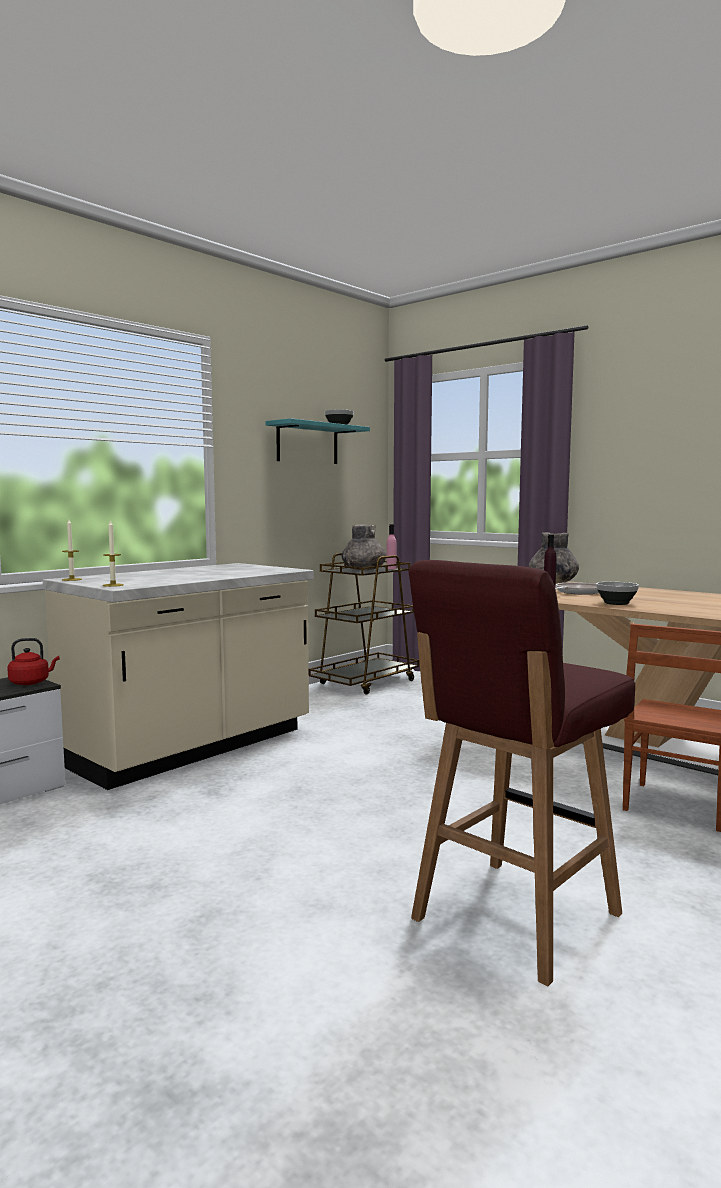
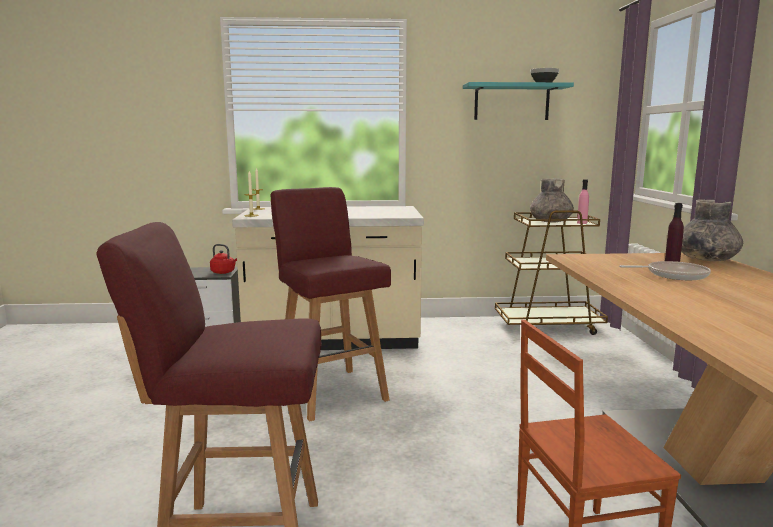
camera: 45 degrees right, 5 degrees up
(305, 789) = (331, 392): none -> red stool
(615, 603) = (655, 295): bowl -> none

